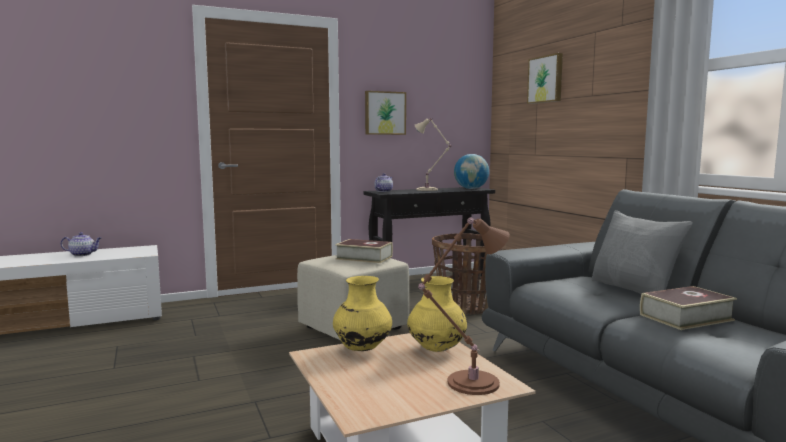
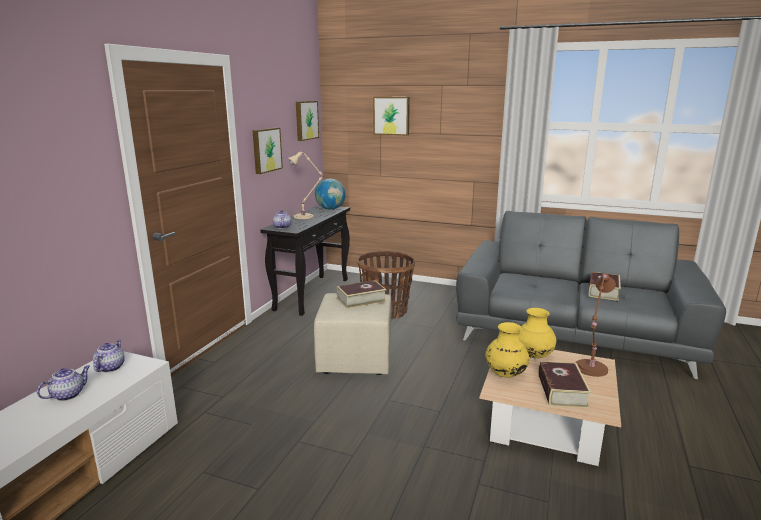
camera: 45 degrees left, 10 degrees up
(130, 250) = (110, 367): none -> teapot
(375, 382) = (562, 391): none -> book
(458, 91) = (305, 120): none -> picture
(634, 290) = (547, 278): grey pillow -> none

